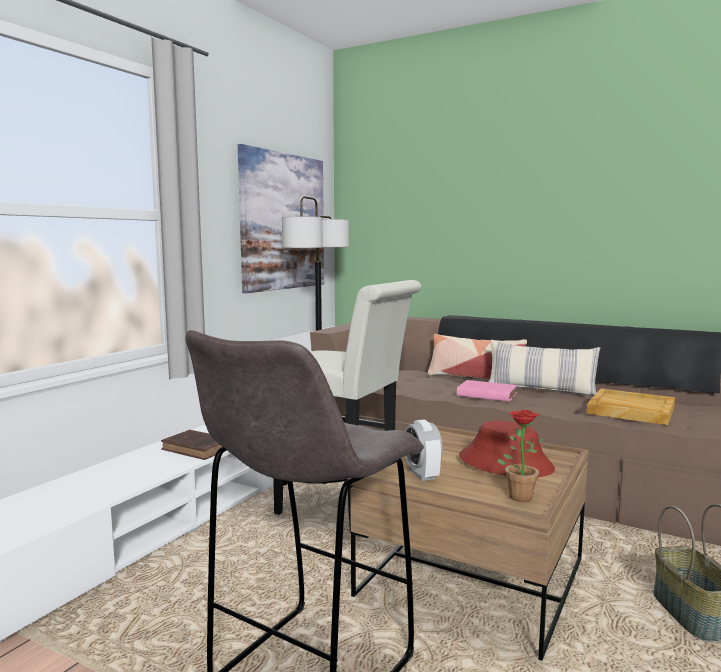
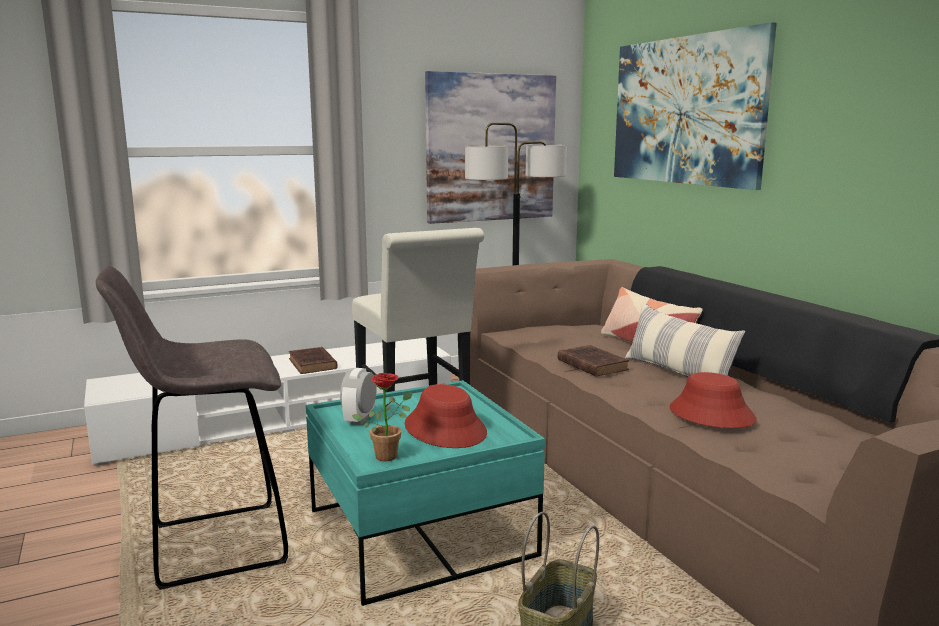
camera: 35 degrees right, 5 degrees up
(461, 190) = (685, 111): none -> picture
(472, 578) = (420, 533): brown coffee table -> turquoise coffee table
(485, 394) = (591, 364): pink book -> brown book
(630, 410) = (711, 414): beige tray -> red hat

